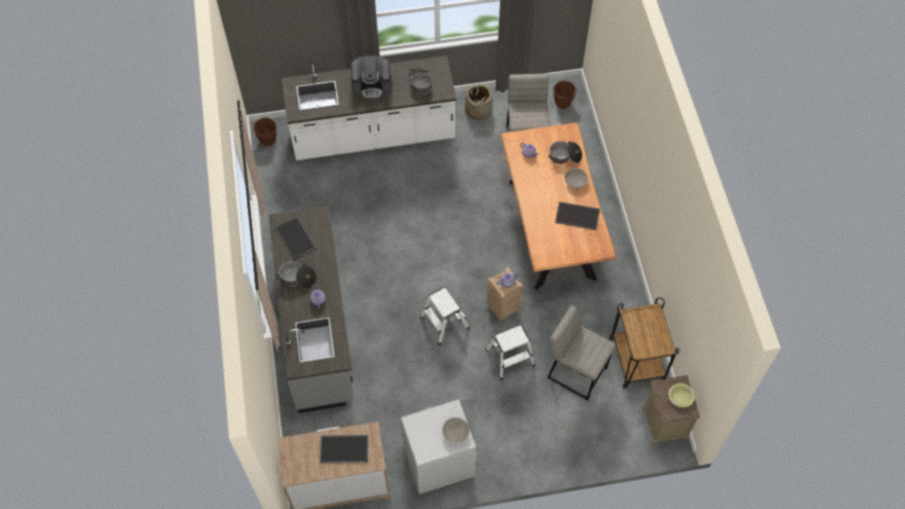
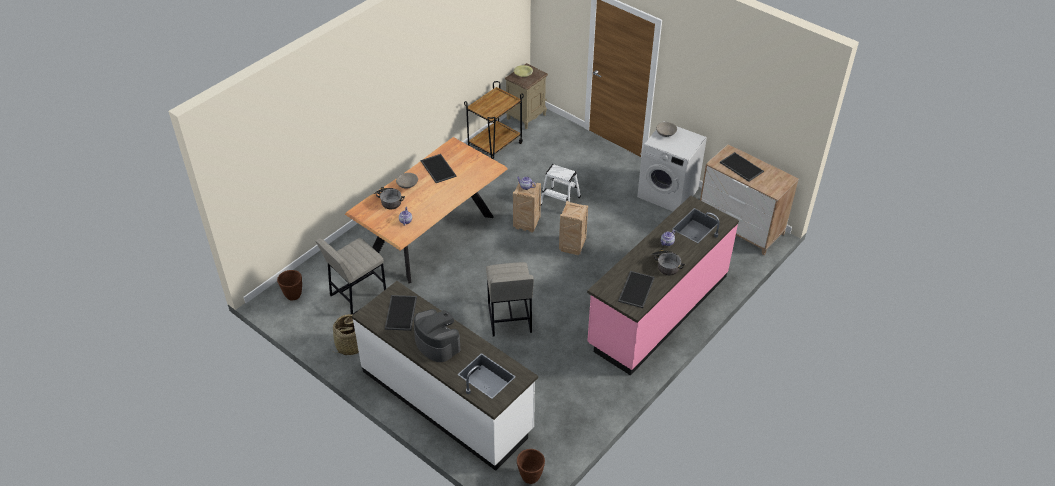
camera: 130 degrees left, 15 degrees down
(317, 328) = (657, 310): grey counter -> pink counter
(420, 83) = (401, 313): cooking pot -> tray
(444, 322) = (572, 246): white step ladder -> crate
(576, 372) = (534, 167): grey chair -> grey chair (509, 319)

